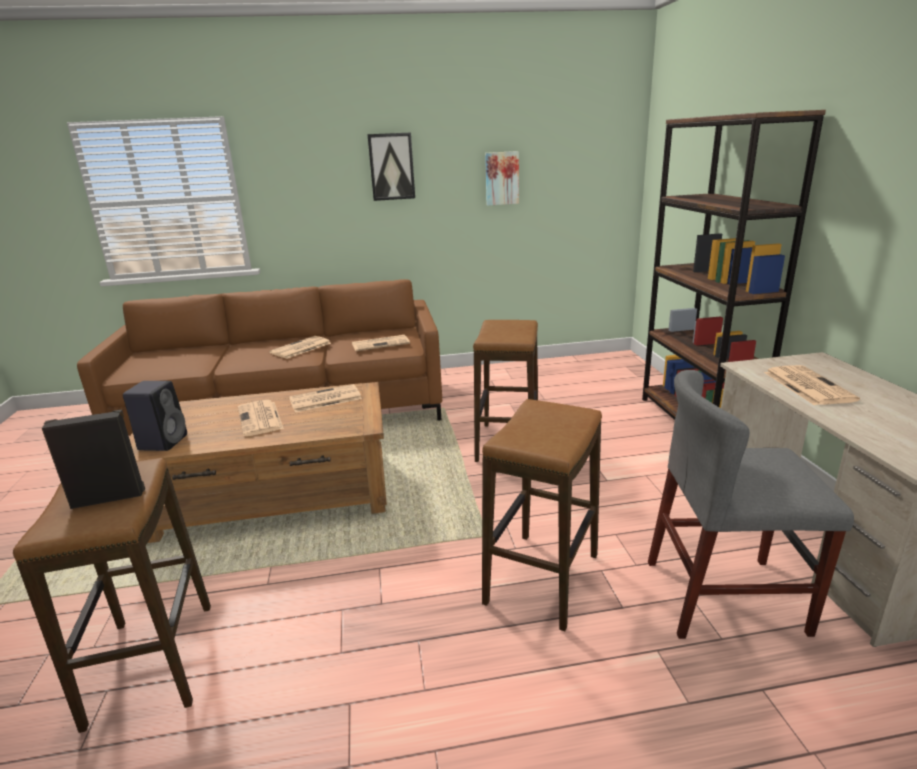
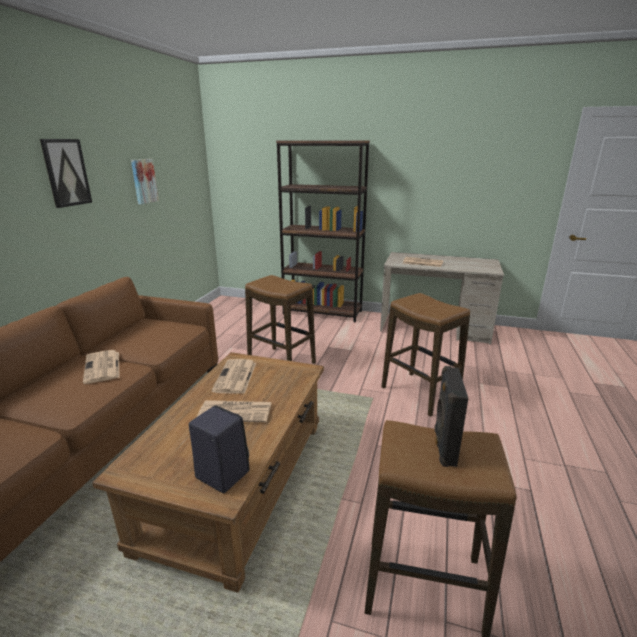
camera: 65 degrees left, 0 degrees up
(381, 343) = (164, 333): newspaper -> none
(724, 596) = (453, 357): grey chair -> none

